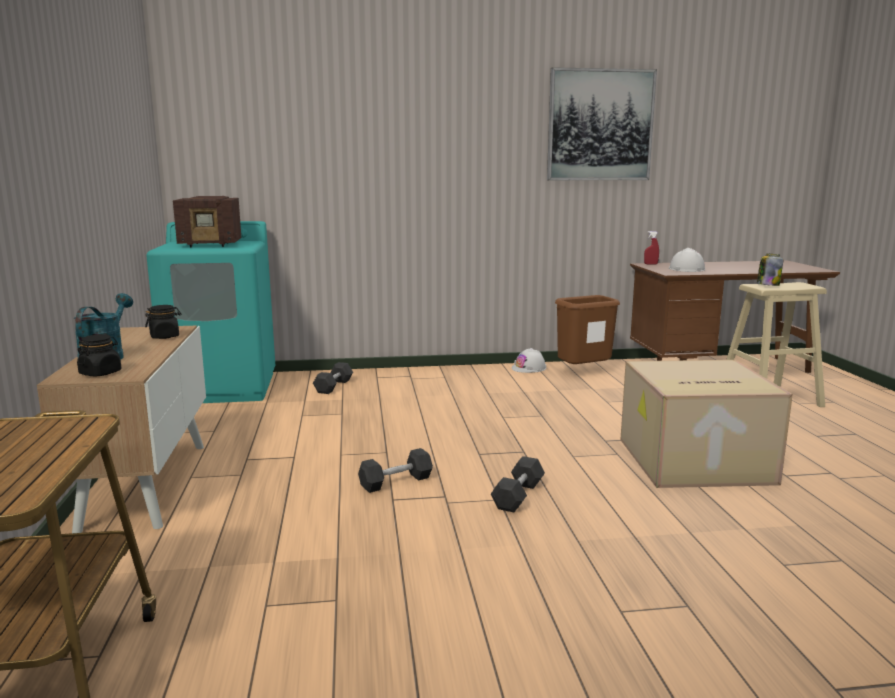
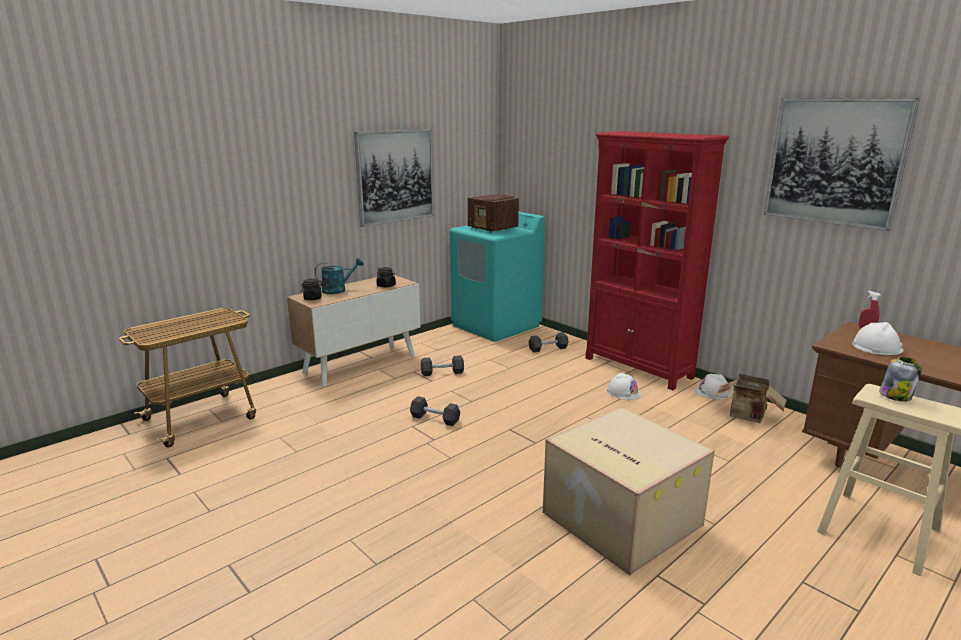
camera: 55 degrees right, 5 degrees up
(97, 160) = (395, 176): none -> picture
(444, 372) = (638, 368): none -> red bookcase
(480, 391) = (623, 392): none -> white hard hat
(518, 496) = (462, 462): black dumbbell -> black dumbbell (442, 373)
(583, 373) = (747, 416): brown trash can -> cardboard box

